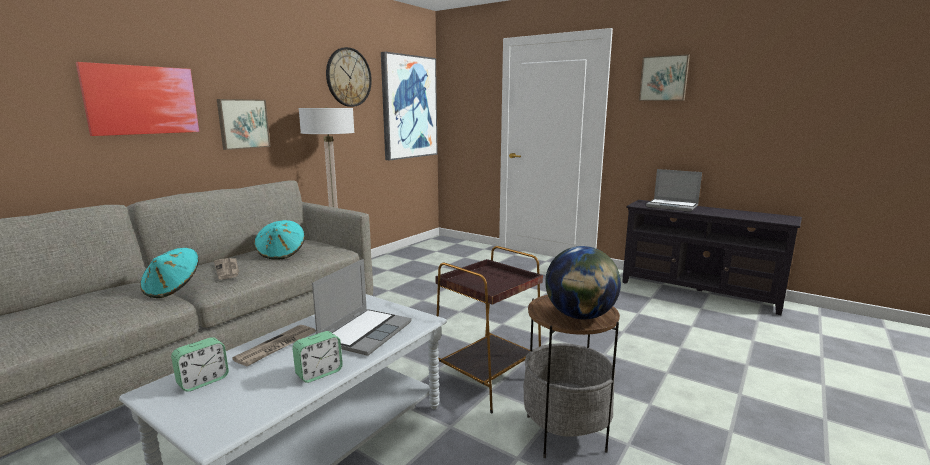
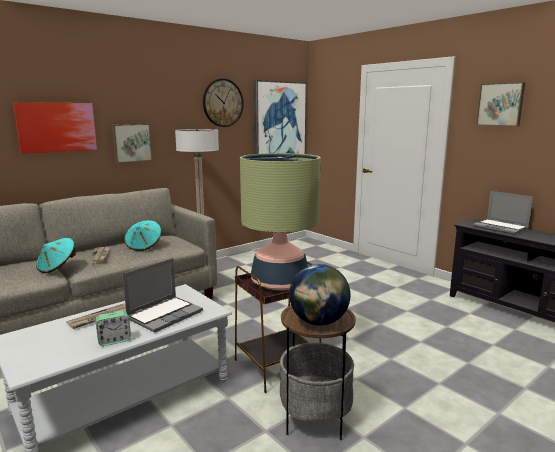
camera: 15 degrees right, 0 degrees up
(203, 381) = (41, 335): alarm clock -> none
(491, 279) = (280, 282): none -> table lamp

